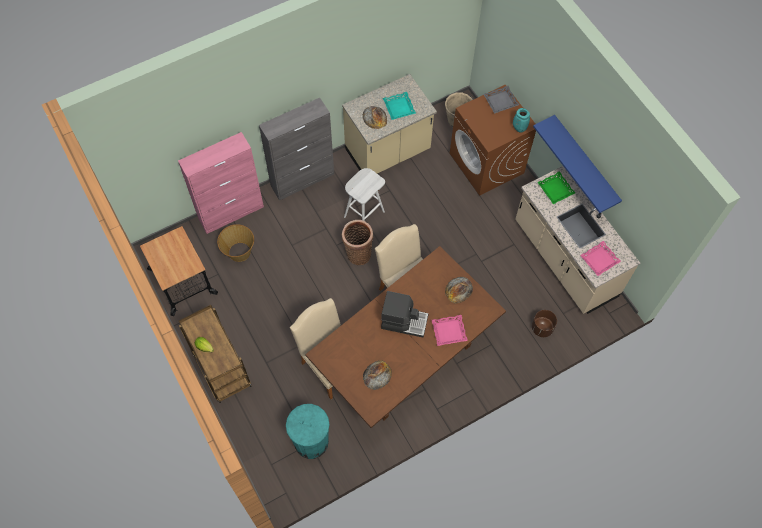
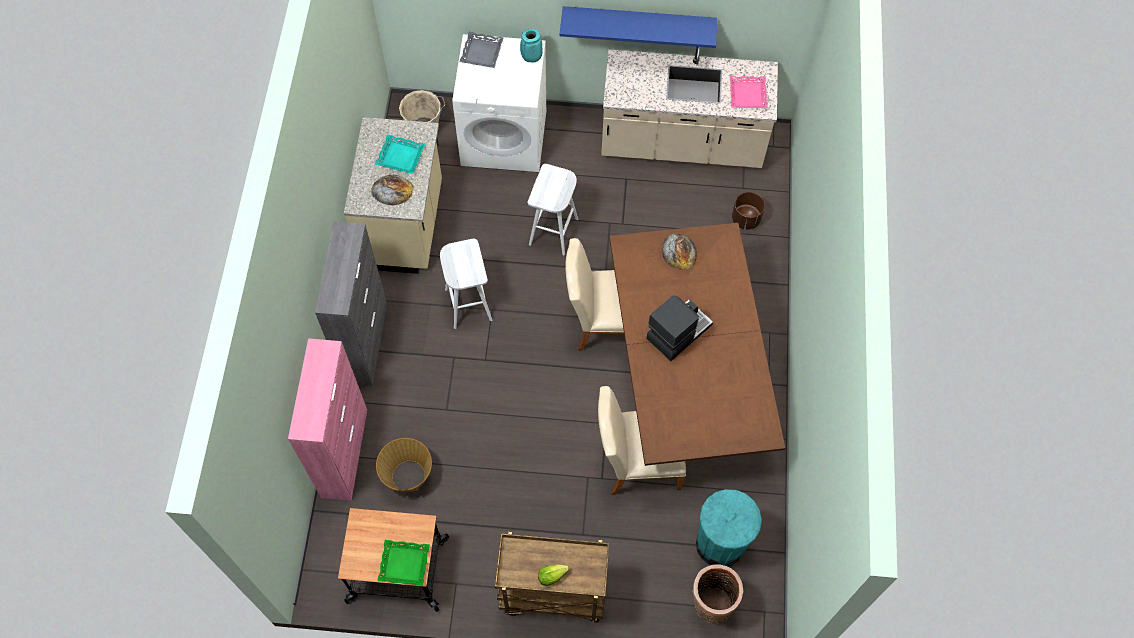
camera: 55 degrees left, 0 degrees up
(357, 253) = (514, 343): basket -> basket (710, 605)
(377, 375) = (725, 401): bread -> none
(445, 228) = (554, 232): none -> white stool
(449, 331) = (723, 294): pink tray -> none
(487, 163) = (504, 138): brown washing machine -> white washing machine
(555, 189) = (632, 78): green tray -> green tray (404, 564)

